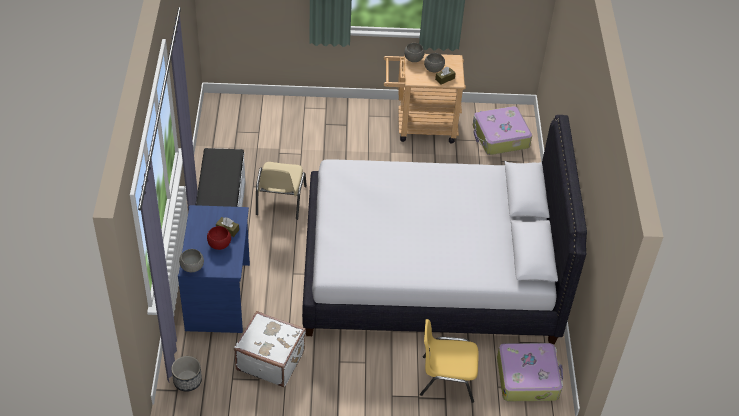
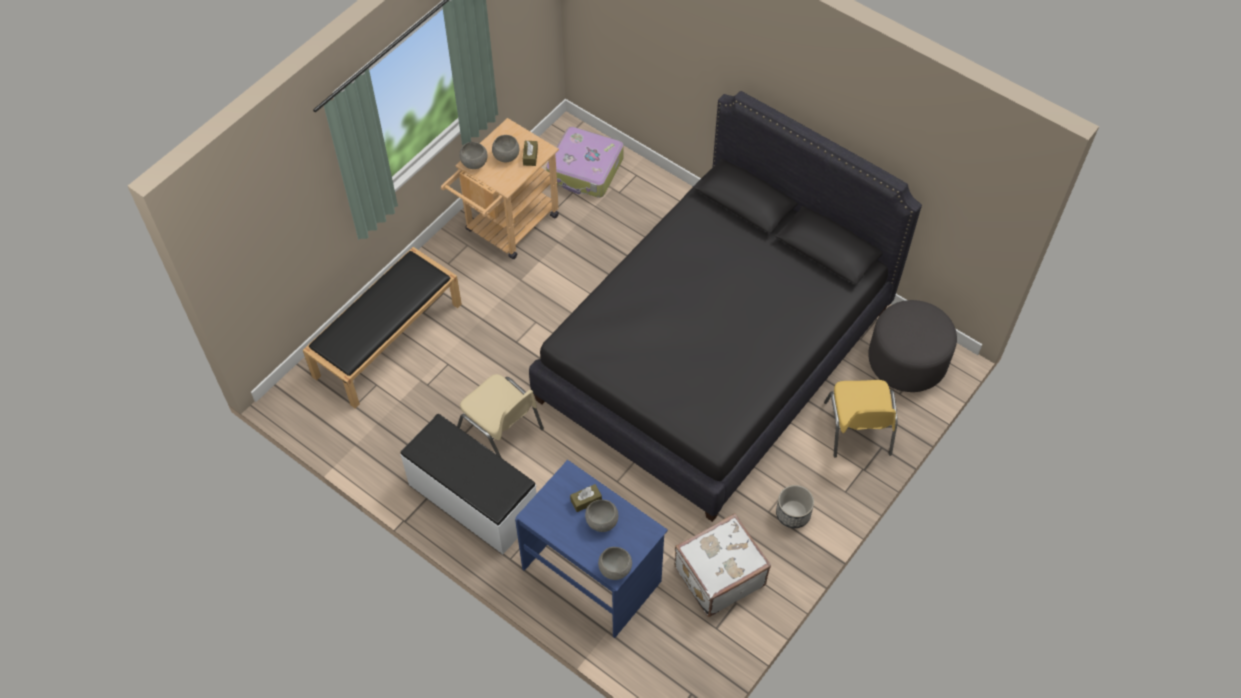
camera: 50 degrees left, 10 degrees up
(187, 381) = (686, 675): planter -> planter (793, 514)
(219, 244) = (602, 522): red bowl -> grey bowl
(293, 120) = (388, 339): none -> black bench
(429, 271) = (714, 354): white bed -> black bed
(446, 378) = (858, 429): yellow chair -> yellow chair turned 45 degrees counterclockwise
(528, 377) = (906, 361): suitcase -> grey ottoman

